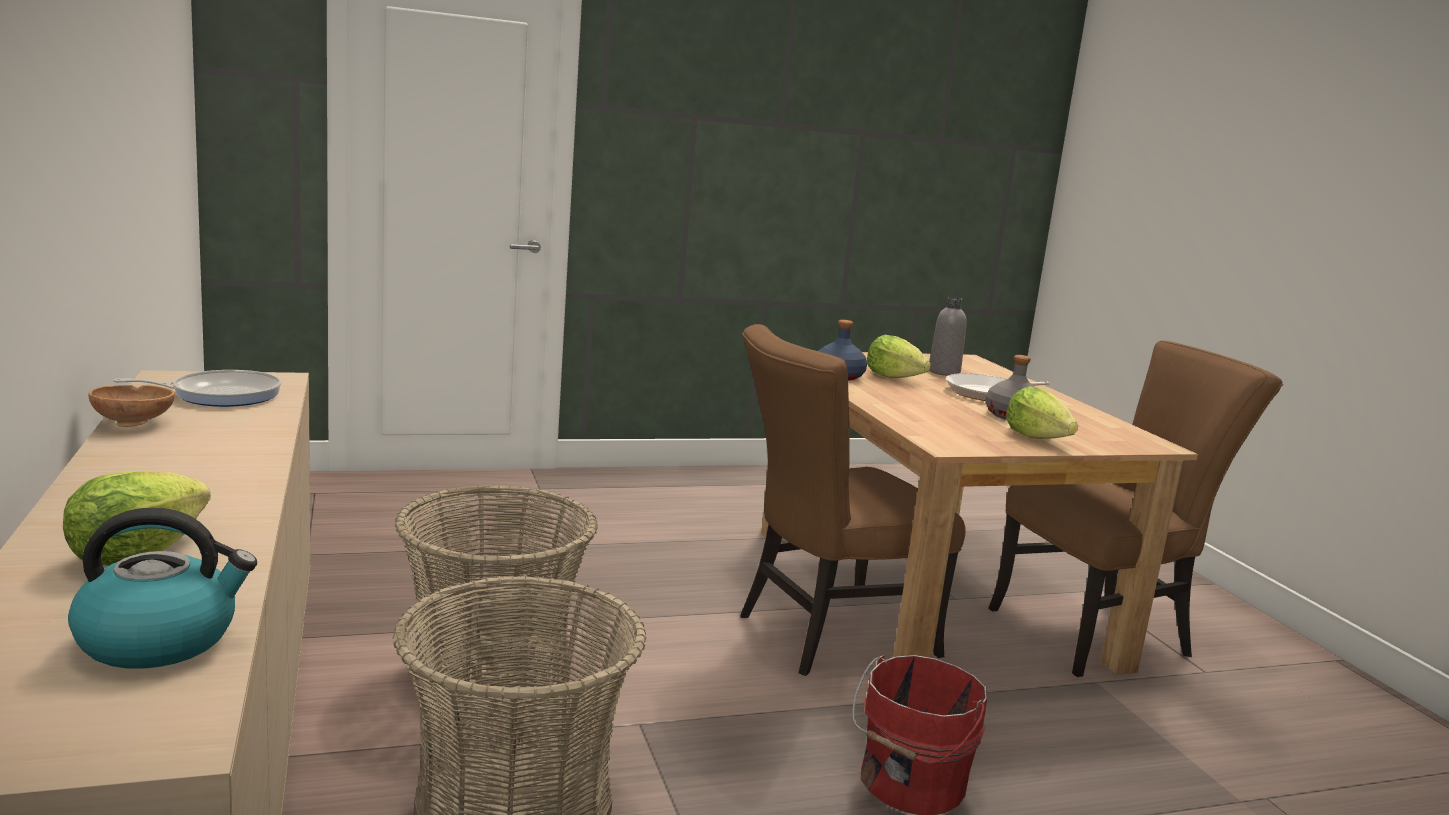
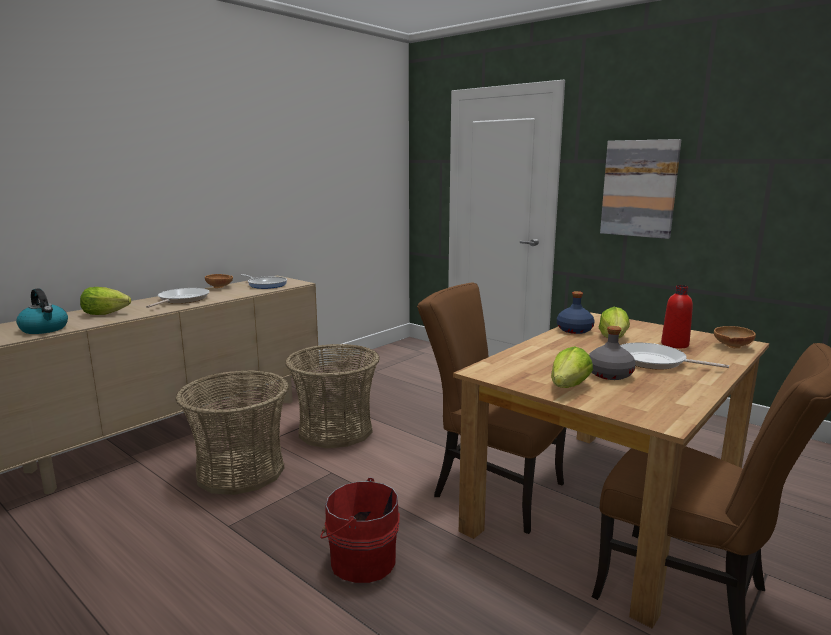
camera: 60 degrees right, 0 degrees up
(180, 471) = (181, 300): none -> frying pan
(707, 159) = (639, 188): none -> picture
(944, 372) = (674, 345): grey bottle -> red bottle
(973, 364) = (731, 346): none -> brown bowl

